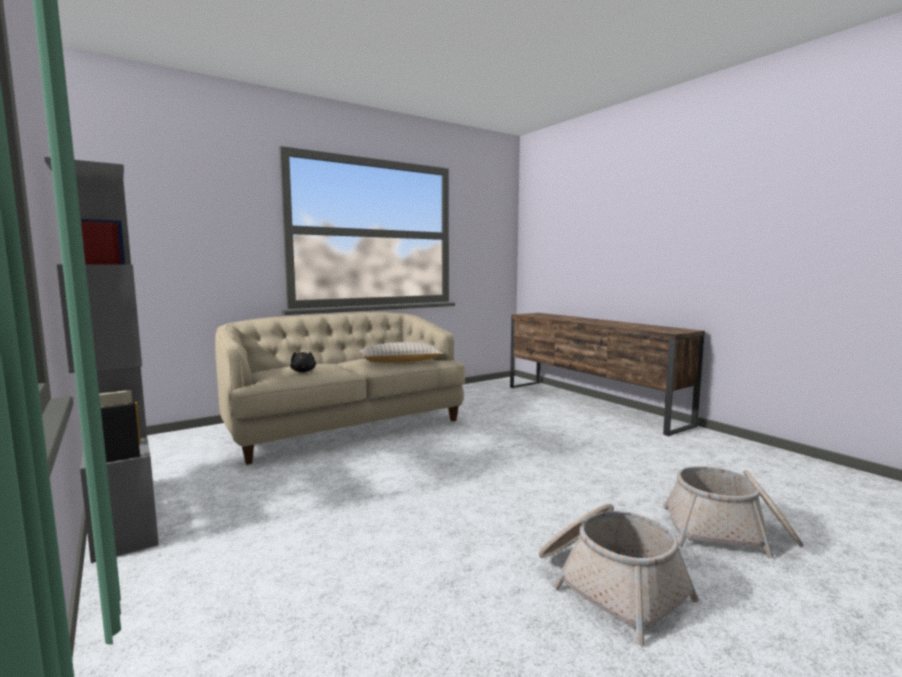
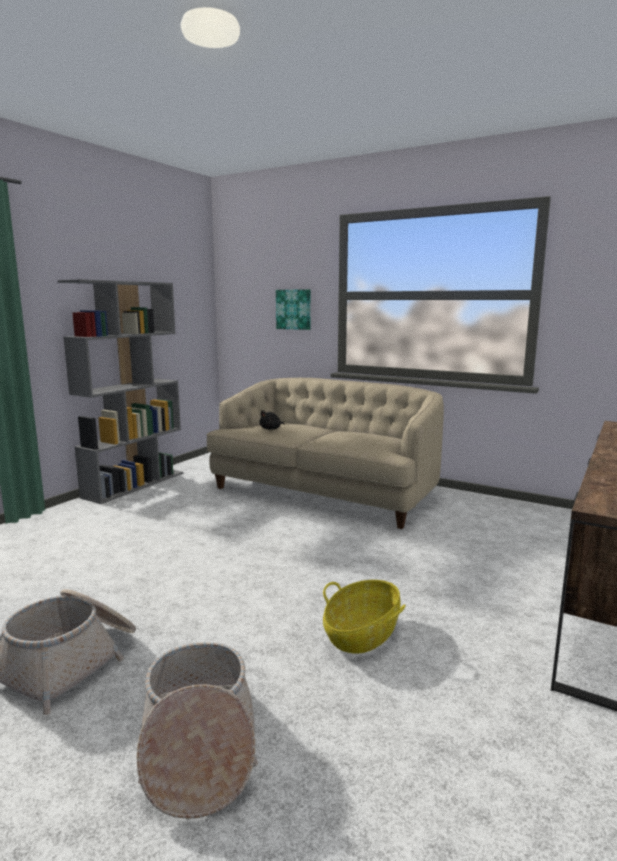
camera: 65 degrees right, 5 degrees up
(224, 242) = (294, 309): none -> picture
(400, 361) = (351, 442): beige pillow -> none
(602, 462) = (362, 634): none -> basket

